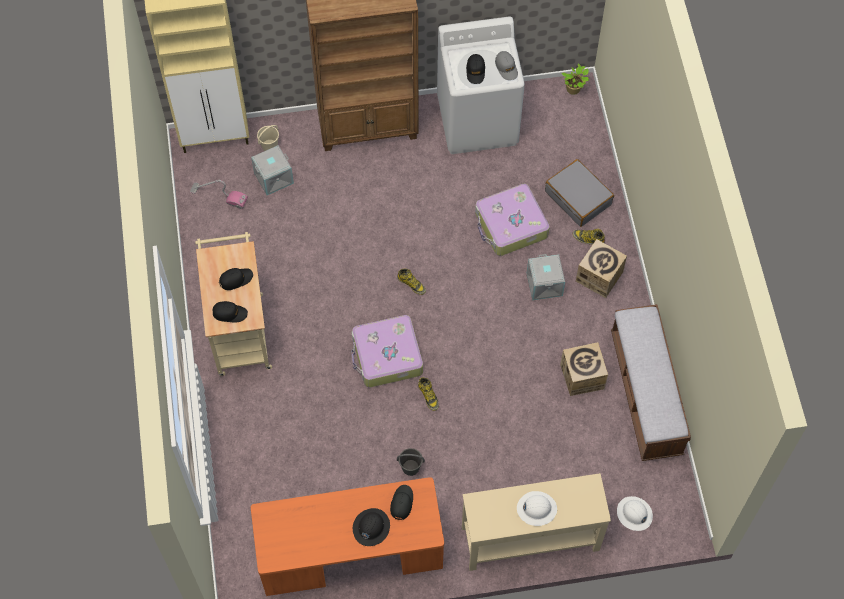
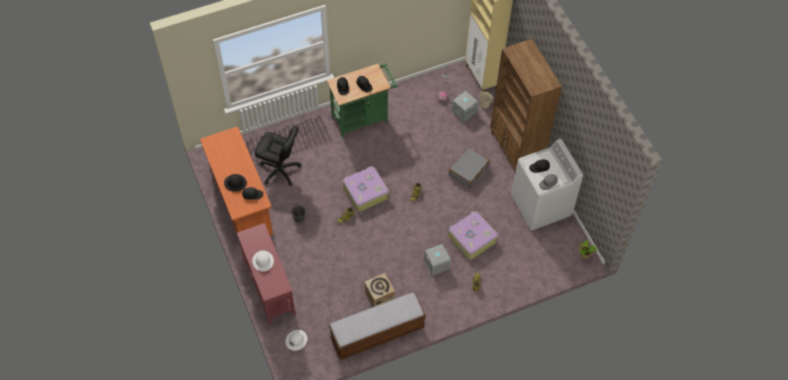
camera: 75 degrees right, 5 degrees down
(239, 329) = (363, 118): beige cart -> green cart
(306, 480) = (280, 170): none -> black office chair
(529, 538) = (269, 286): beige console table -> red console table
(578, 197) = (504, 272): grey suitcase -> grey suitcase (468, 171)
(599, 276) = (451, 293): cardboard box -> none

